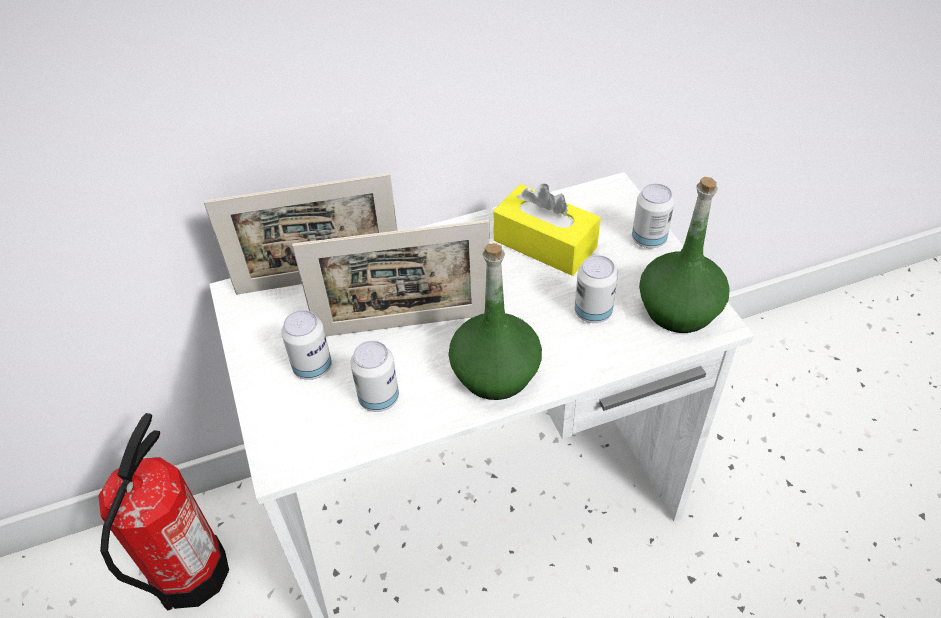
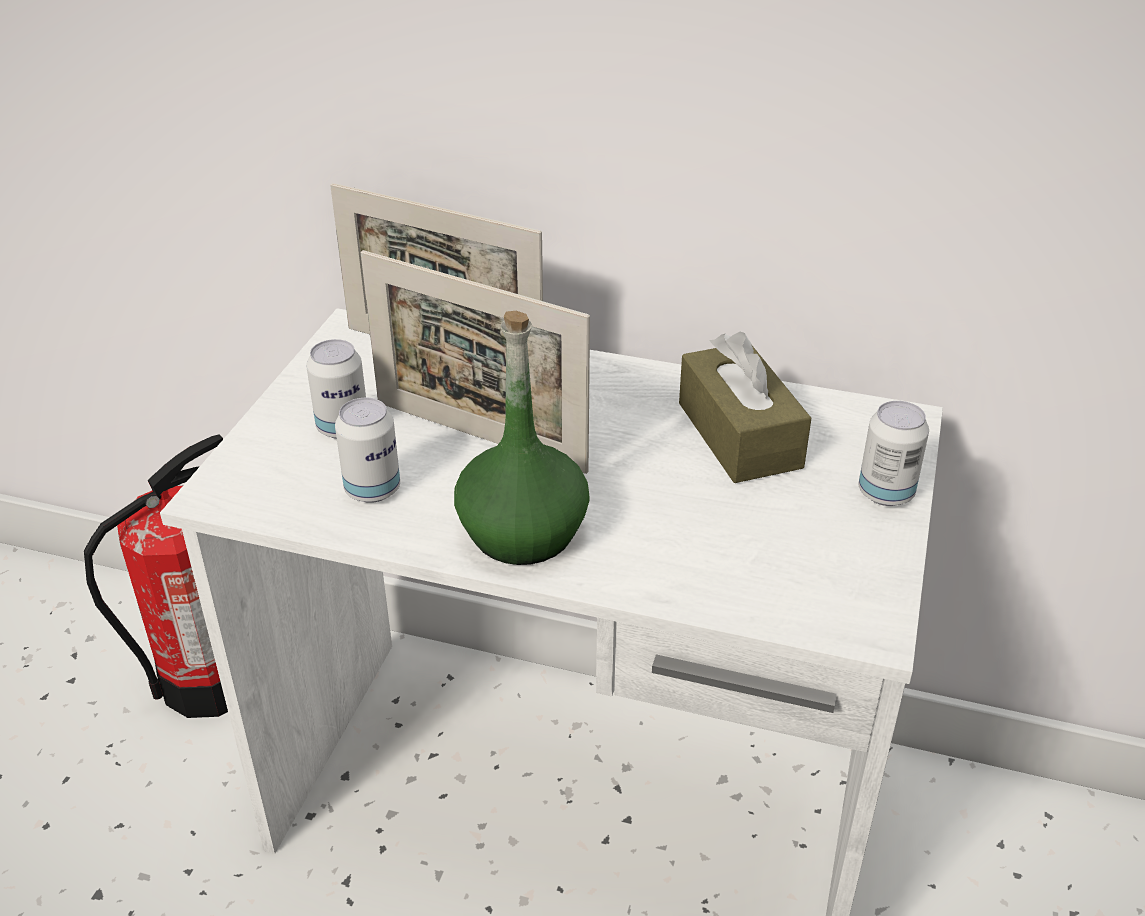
camera: 35 degrees right, 10 degrees down
(545, 244) = (739, 435): yellow tissue box -> brown tissue box
(593, 312) = (714, 533): can -> none
(679, 309) = (835, 587): green bottle -> none

